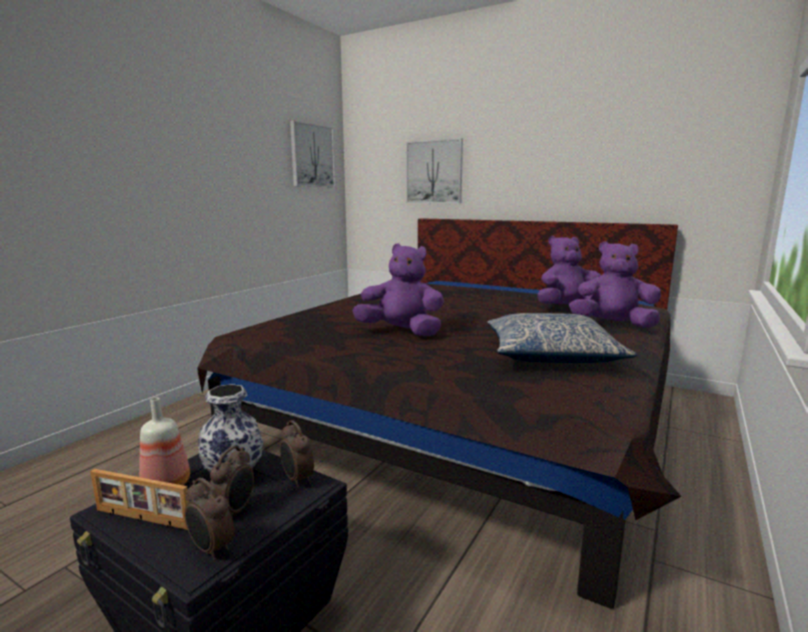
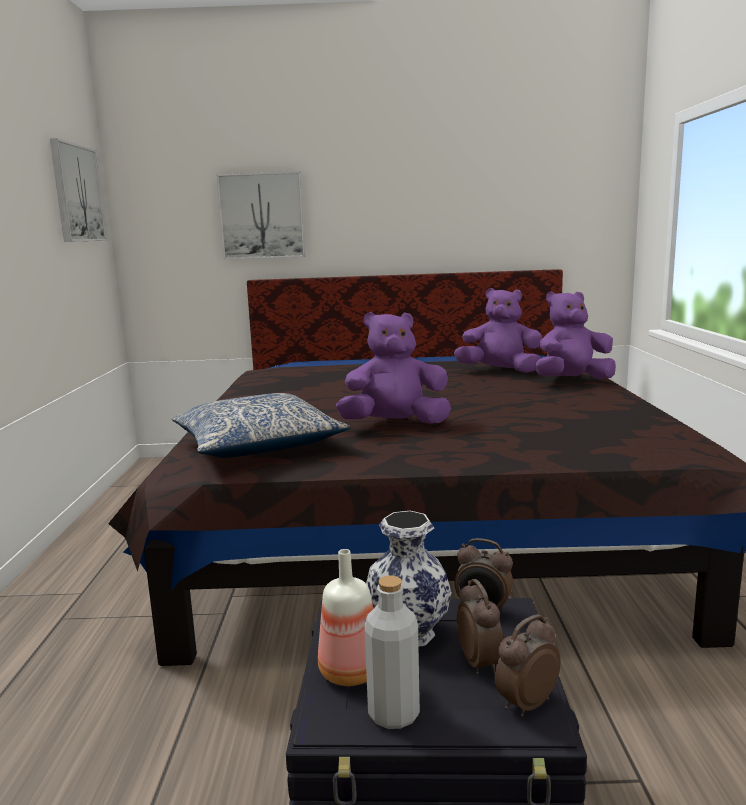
camera: 30 degrees left, 0 degrees up
(142, 519) = (393, 714): picture frame -> grey bottle
(211, 549) = (525, 704): alarm clock -> alarm clock turned 135 degrees clockwise
(551, 354) = (581, 417): pillow -> pillow (257, 444)
(566, 308) = (500, 371): purple plush toy -> purple plush toy turned 60 degrees clockwise

